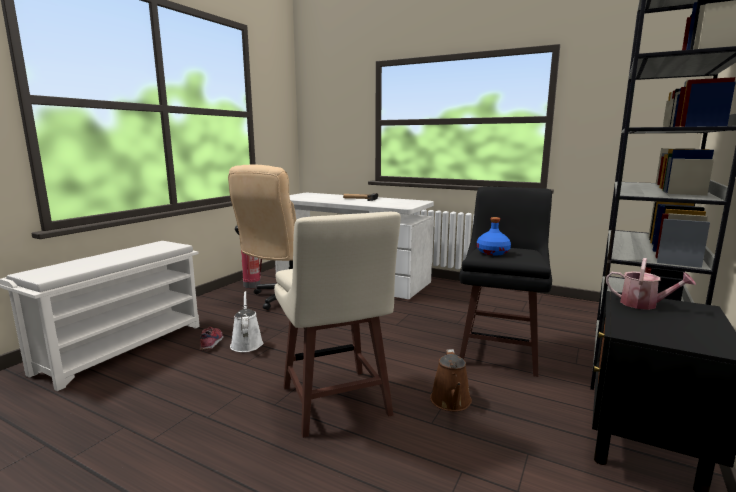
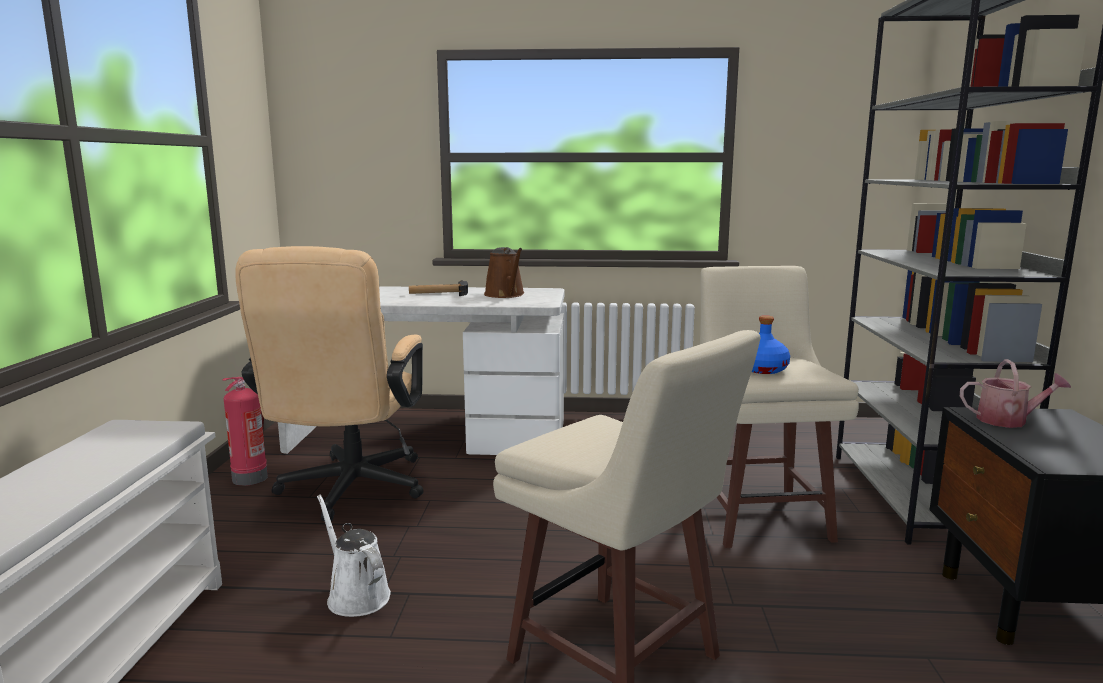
camera: 25 degrees left, 0 degrees up
(212, 343) = (285, 611): shoe -> none
(451, 402) = (772, 611): brown watering can -> brown watering can (506, 295)
(500, 352) = (759, 516): black stool -> beige stool

